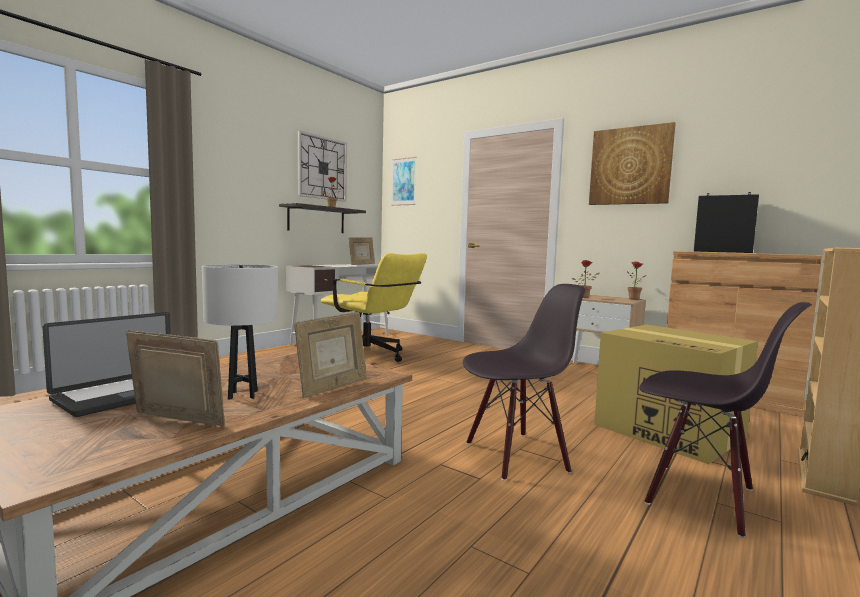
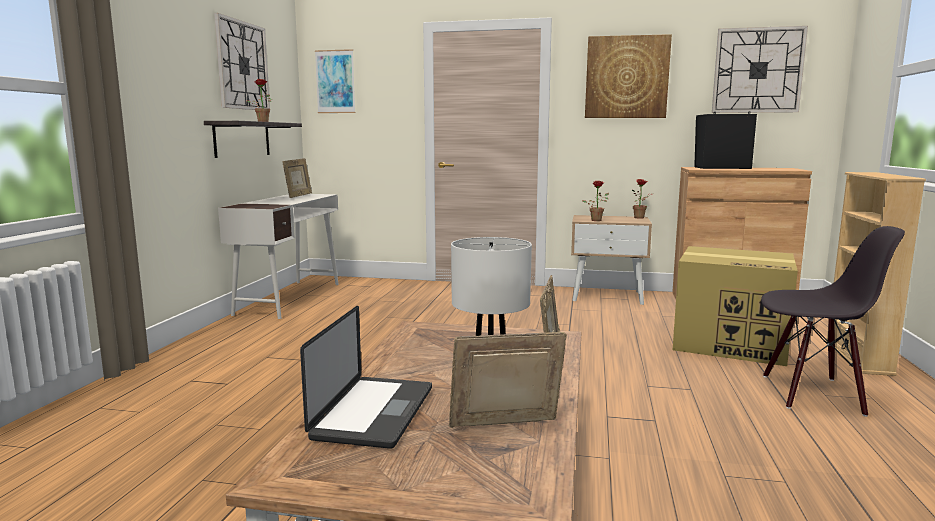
camera: 25 degrees left, 5 degrees up
(372, 357) = (365, 316): yellow office chair -> none
(515, 456) = (653, 393): black chair -> none
(773, 151) = (757, 70): none -> wall clock

